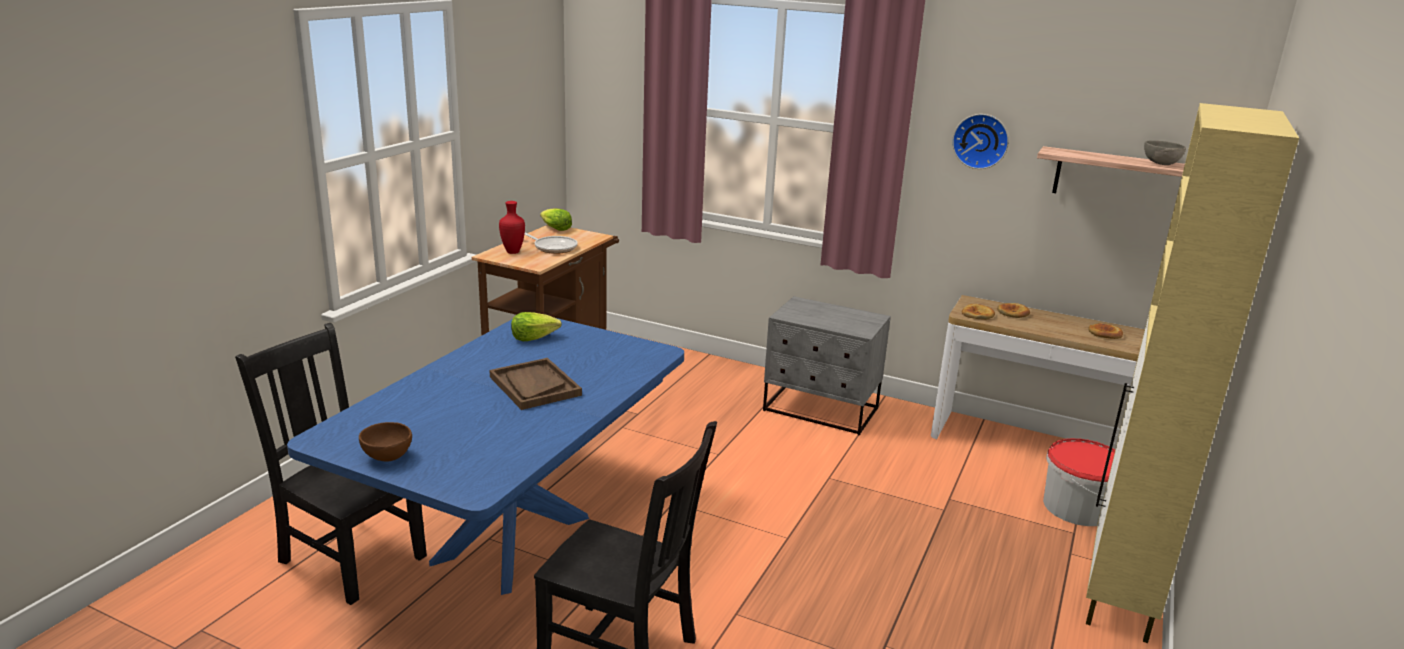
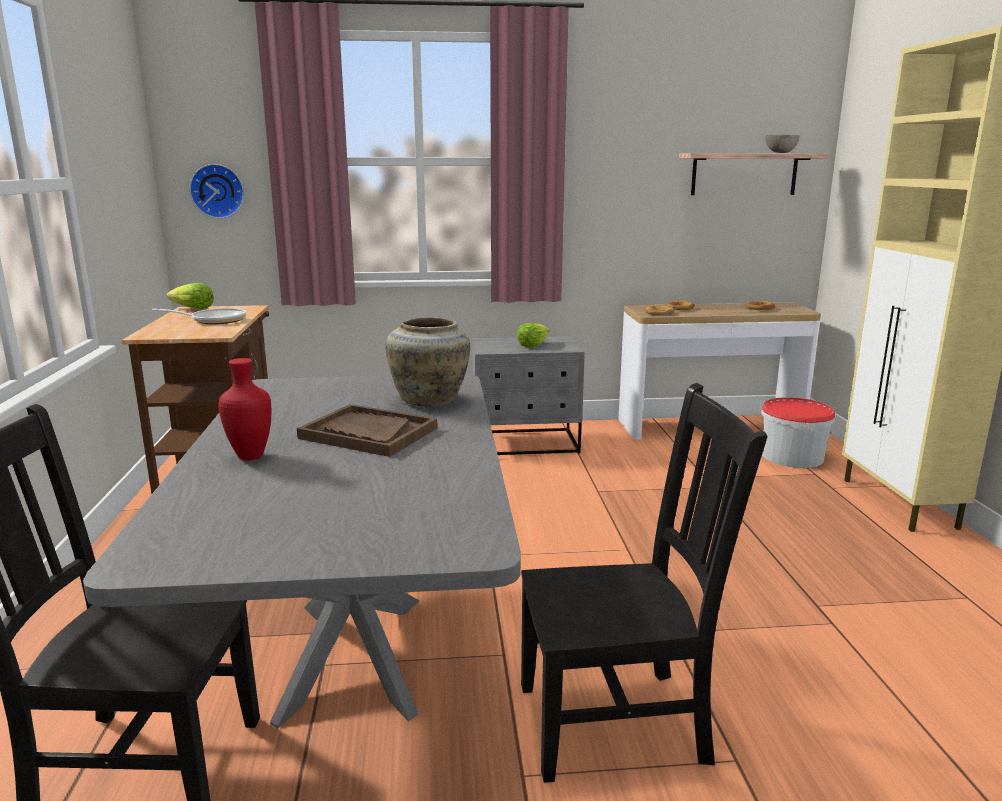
camera: 30 degrees left, 5 degrees down
(387, 457) = (286, 550): brown bowl -> none
(512, 252) = (170, 329): red vase -> red vase (248, 457)
(514, 539) = (356, 653): blue dining table -> grey dining table
(533, 338) = (294, 397): lettuce -> lettuce (532, 345)
(614, 368) = (430, 400): none -> beige vase
(981, 140) = (625, 155): wall clock -> wall clock (218, 191)

